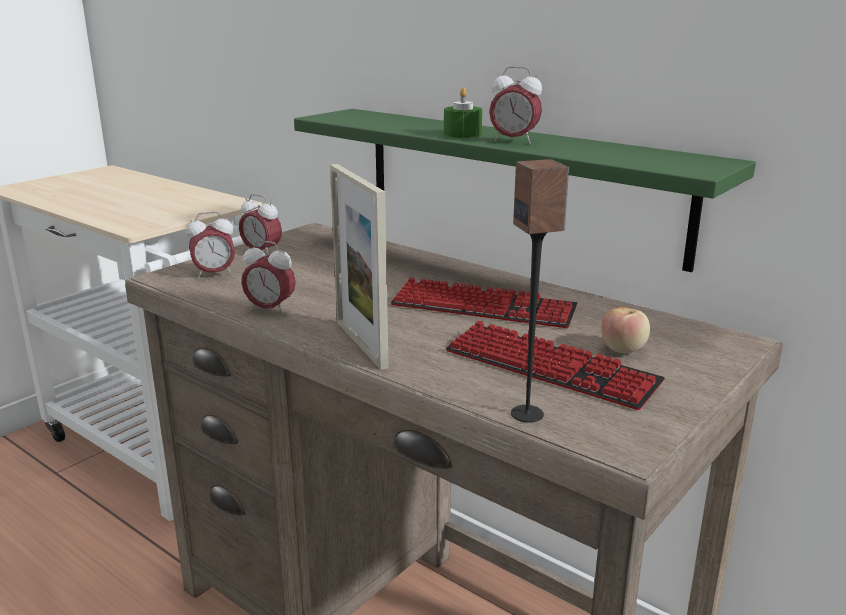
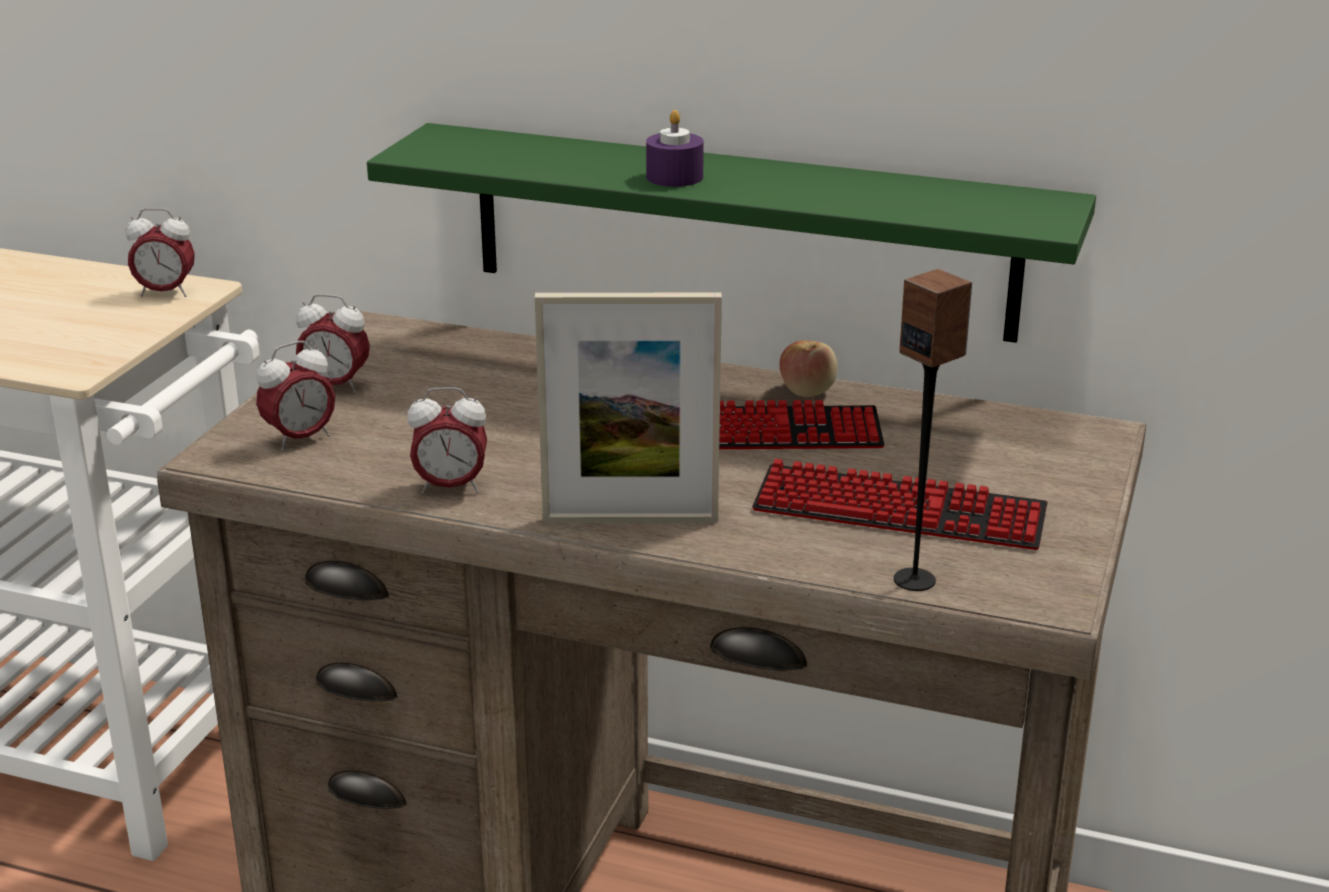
camera: 20 degrees left, 5 degrees up
(361, 344) = (630, 520): picture frame -> picture frame turned 45 degrees counterclockwise
(462, 134) = (674, 177): green candle -> purple candle
(514, 141) = (762, 186): alarm clock -> alarm clock (165, 293)
(623, 349) = (969, 467): apple -> apple (807, 392)

